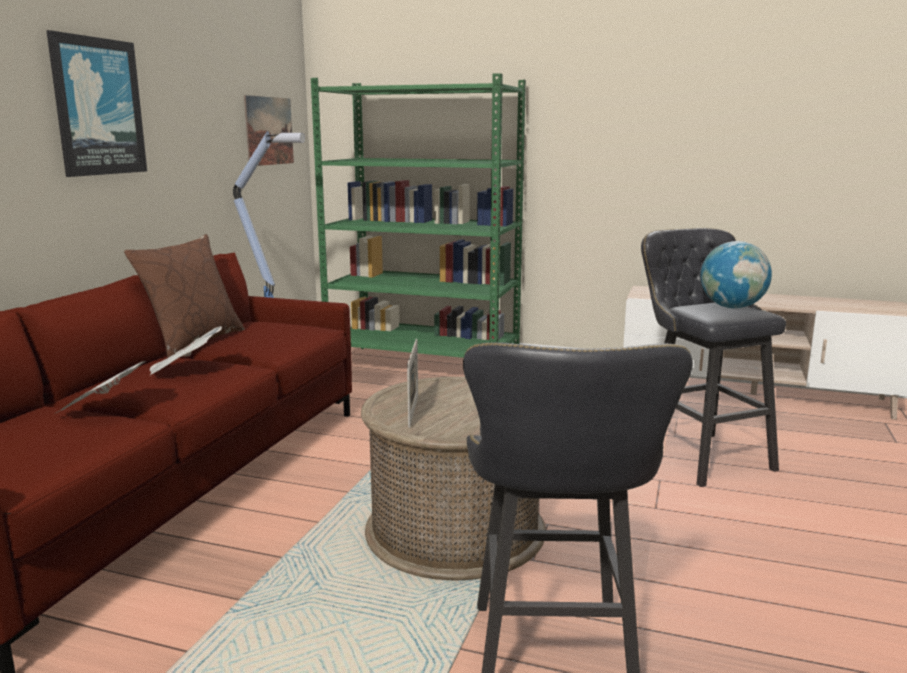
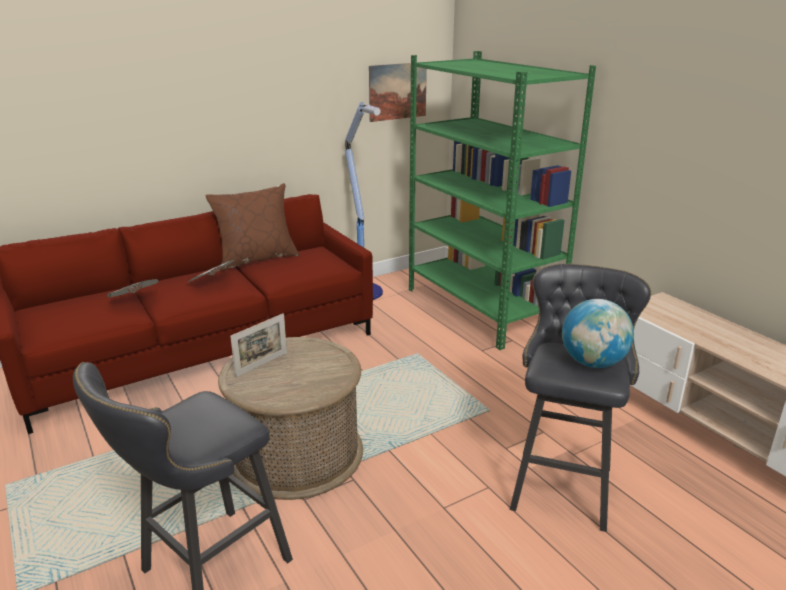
camera: 40 degrees right, 10 degrees up
(98, 107) = (217, 91): picture -> none

